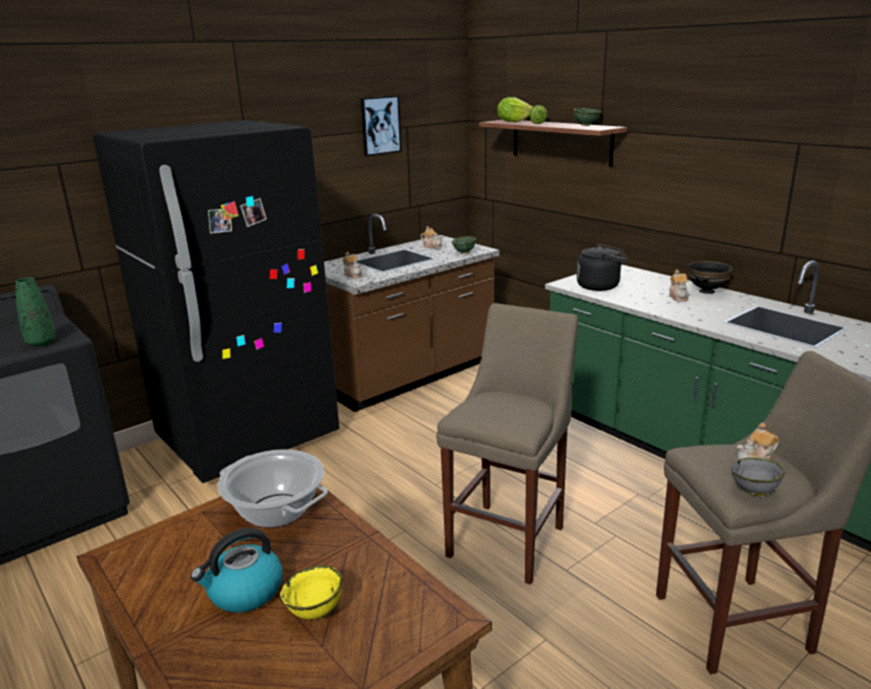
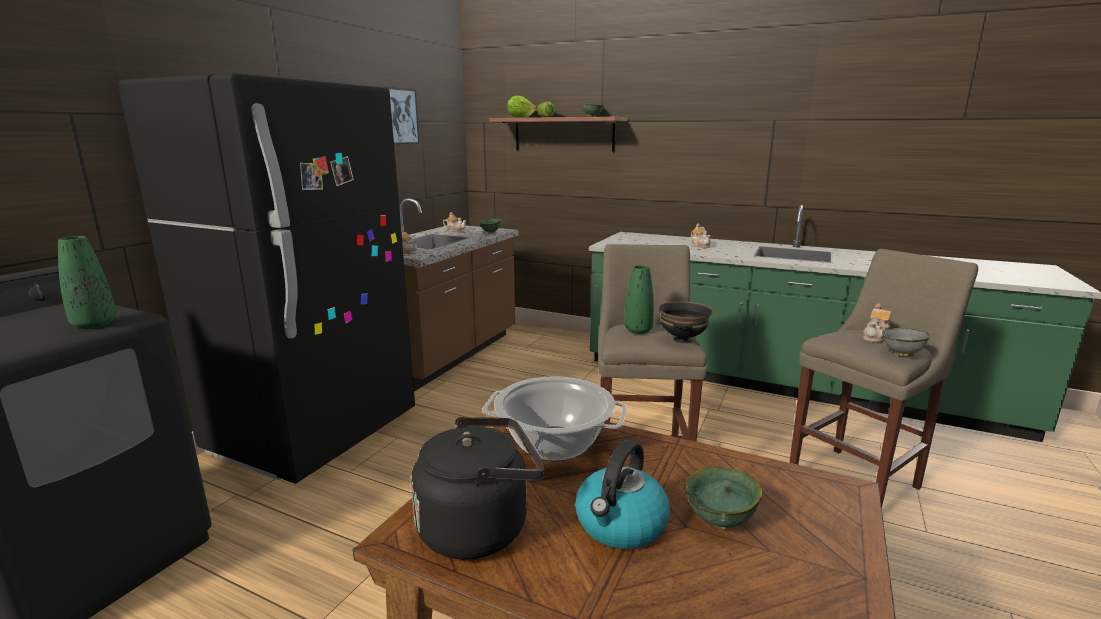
camera: 25 degrees left, 5 degrees down
(315, 613) = (721, 522): yellow bowl -> green bowl
(493, 403) = (638, 330): none -> green vase
(600, 286) = (634, 244): black kettle -> black kettle (480, 527)
(706, 291) = (713, 241): black bowl -> black bowl (682, 339)

